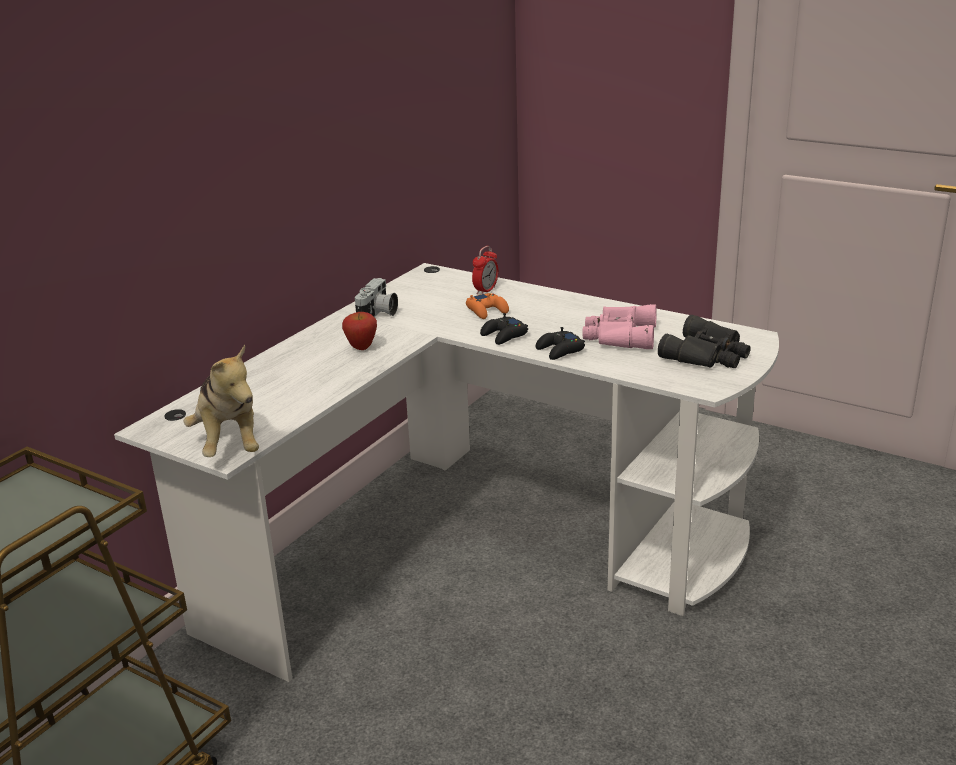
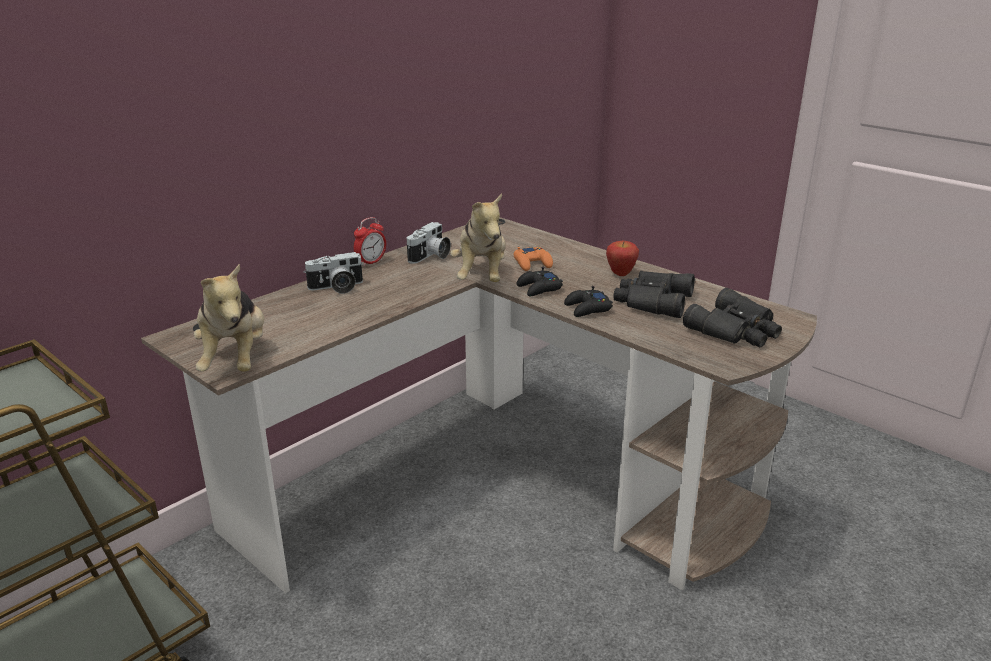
camera: 10 degrees right, 0 degrees up
(296, 358) = (337, 288): none -> camera
(361, 348) = (401, 285): apple -> apple (620, 274)
(441, 329) = (481, 276): none -> plush toy
(474, 542) = (499, 482): white desk -> brown desk
(485, 290) = (539, 245): alarm clock -> alarm clock (371, 262)
(618, 336) = (651, 301): pink binoculars -> black binoculars

